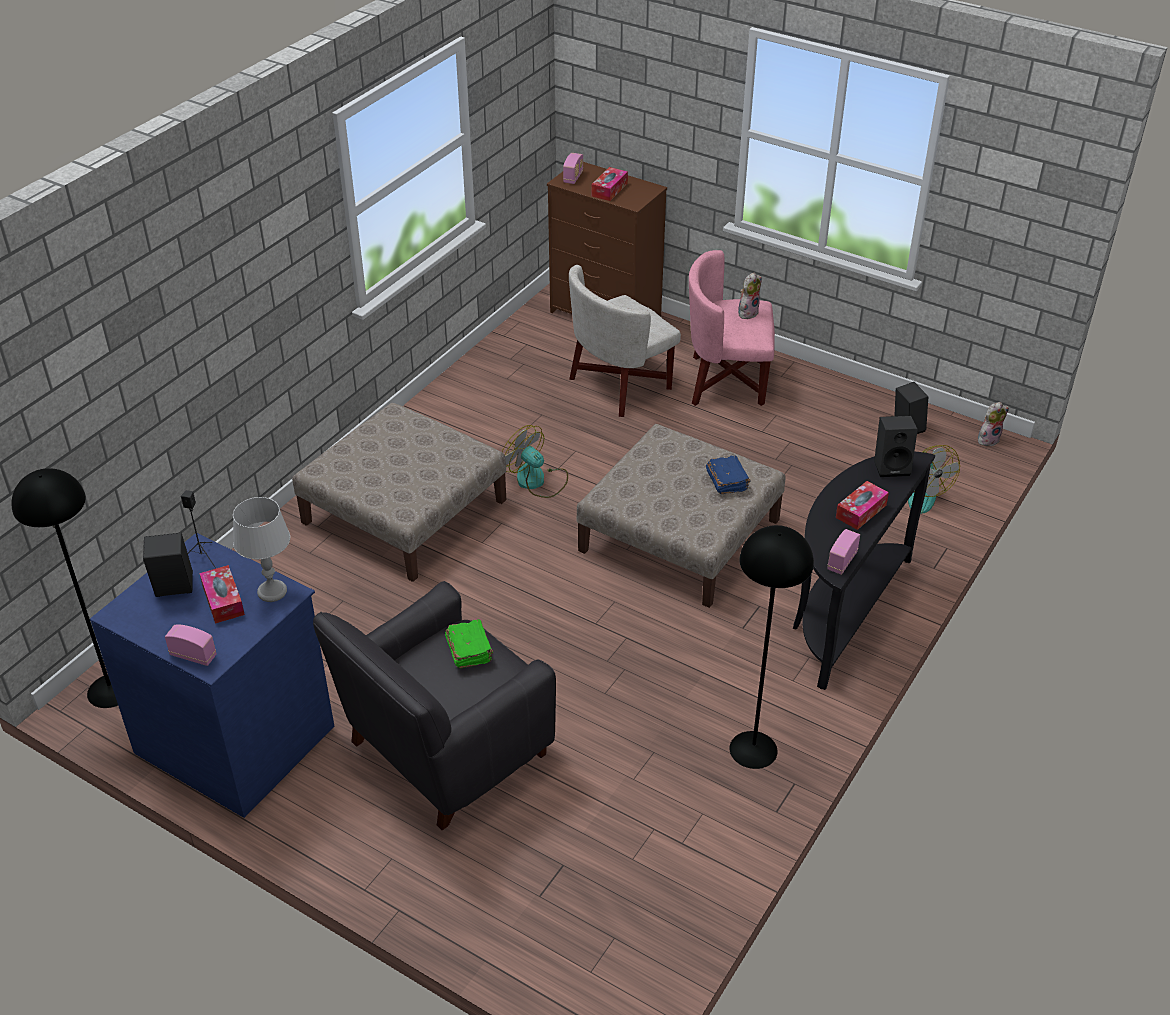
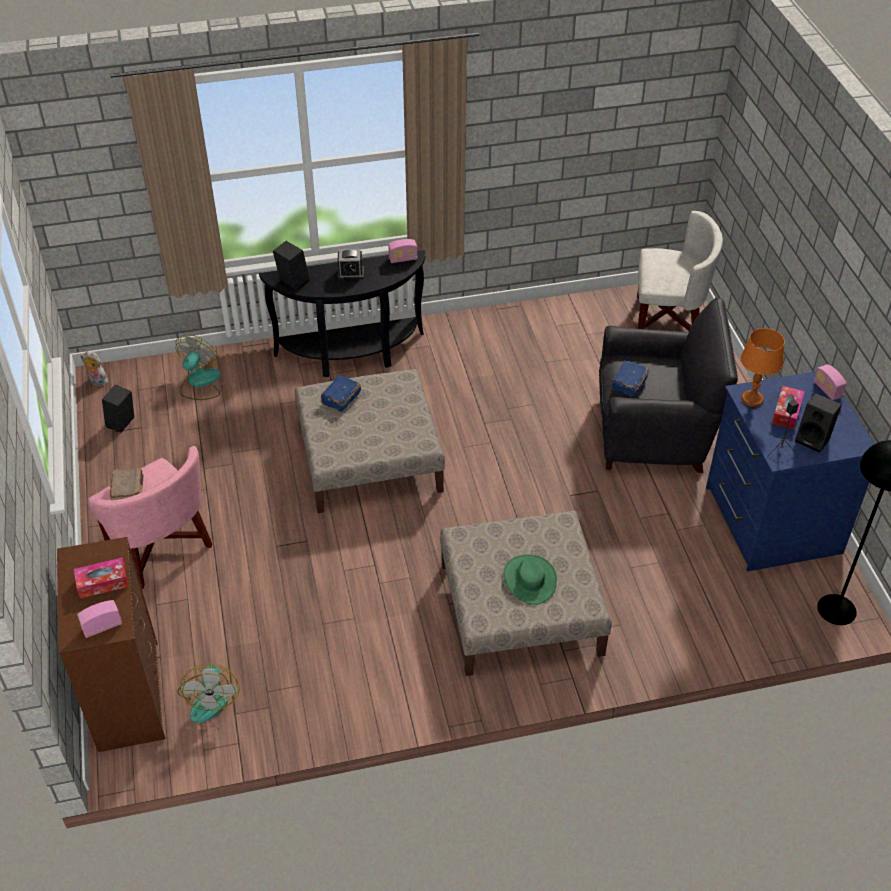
camera: 135 degrees left, 5 degrees up
(271, 592) = (752, 399): grey table lamp -> orange table lamp
(385, 456) = (530, 579): none -> green hat
(469, 650) = (628, 384): green book -> blue book
(537, 481) = (401, 565): fan -> fan (209, 697)
(620, 385) = (230, 606): white armchair -> white armchair (668, 320)
(747, 312) = (128, 490): plush toy -> brown book
(753, 750) = (495, 332): black floor lamp -> none
(861, 511) = (350, 273): tissue box -> alarm clock

